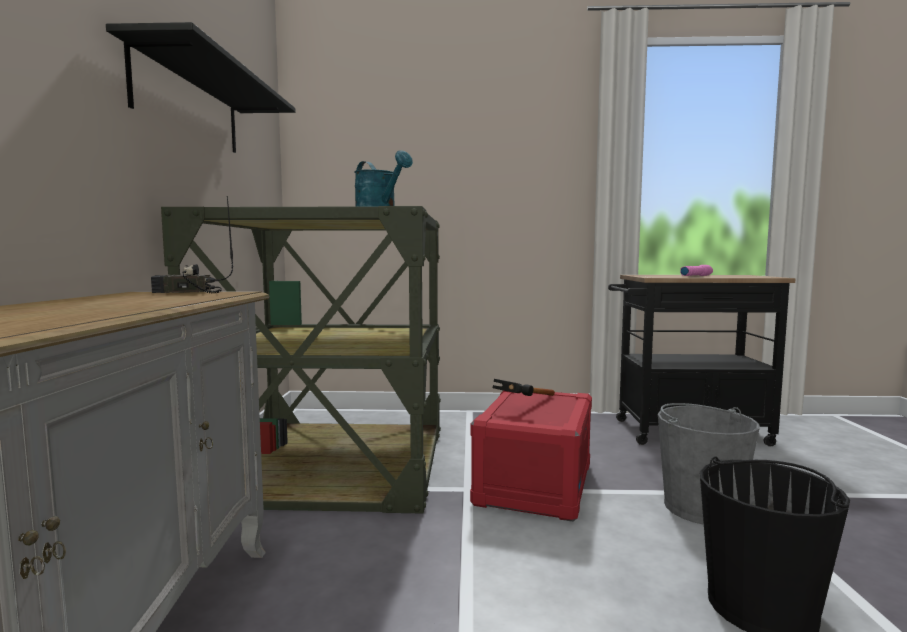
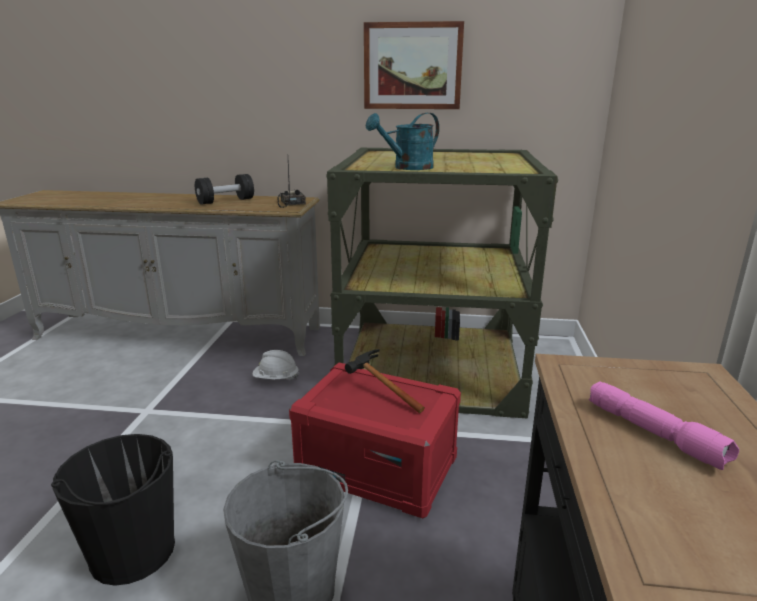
camera: 95 degrees right, 15 degrees up
(84, 305) = (226, 201): none -> black dumbbell
(189, 104) = (412, 66): black shelf -> picture
(345, 568) = (276, 379): none -> white hard hat

